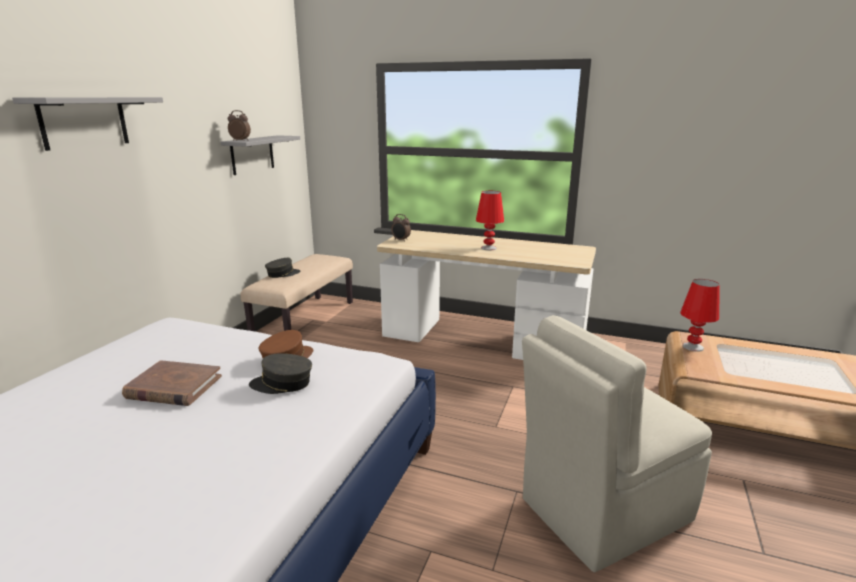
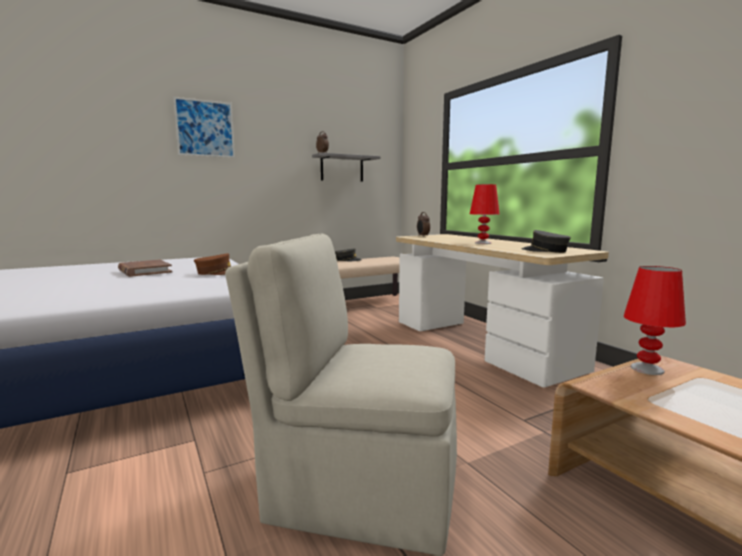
camera: 40 degrees right, 10 degrees down
(84, 122) = (205, 128): grey shelf -> picture
(282, 383) = (181, 277): grey cap -> grey cap (545, 250)

